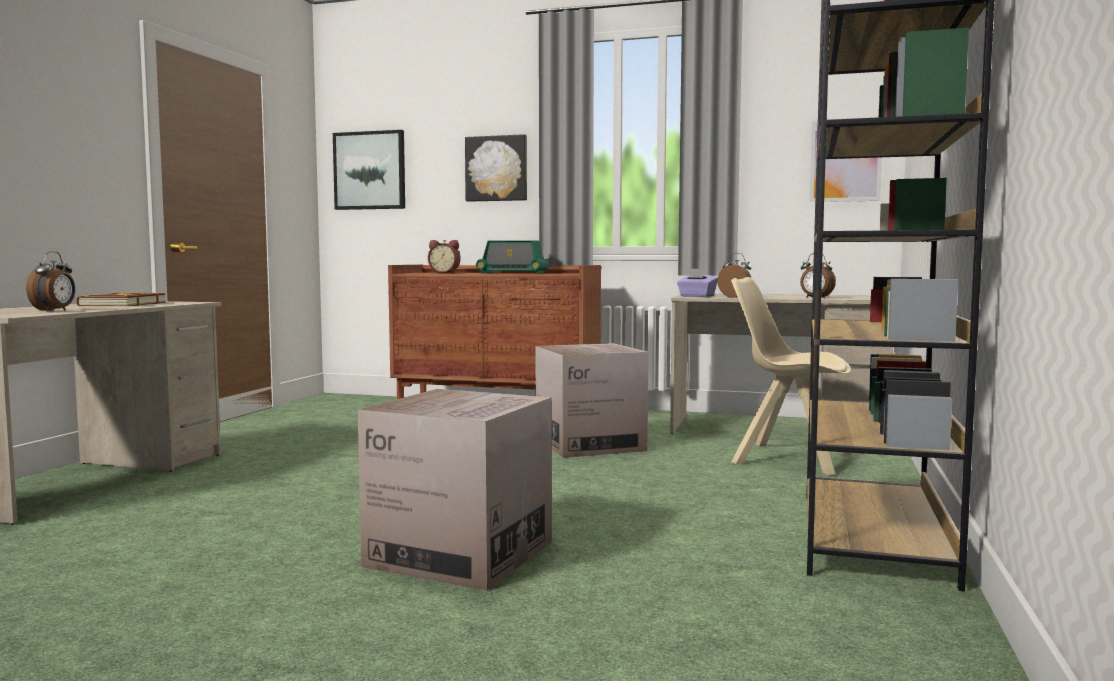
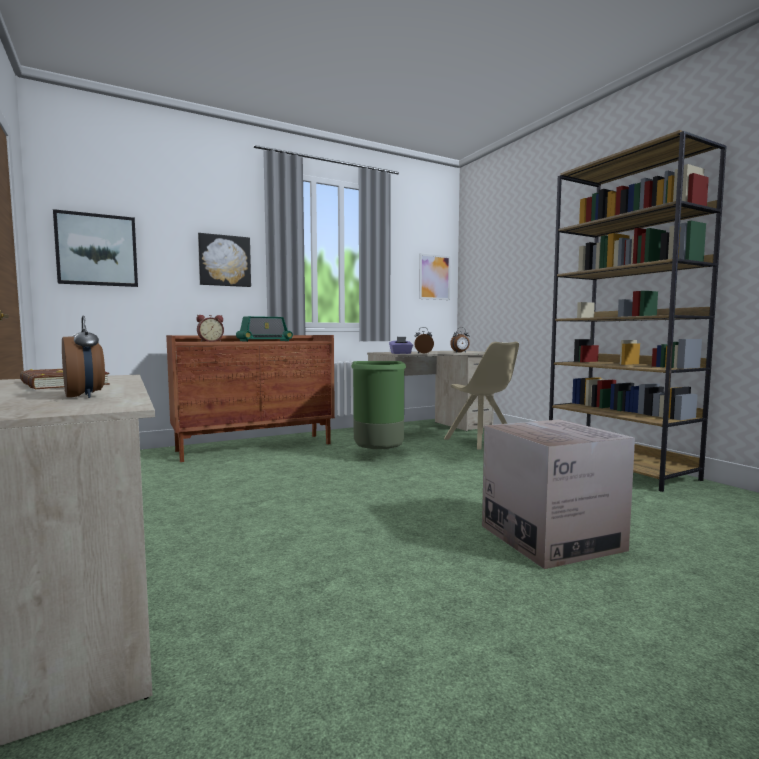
camera: 45 degrees left, 0 degrees up
(589, 444) = (379, 455): cardboard box -> green trash can
(788, 459) = (481, 441): beige chair -> beige chair turned 105 degrees counterclockwise

